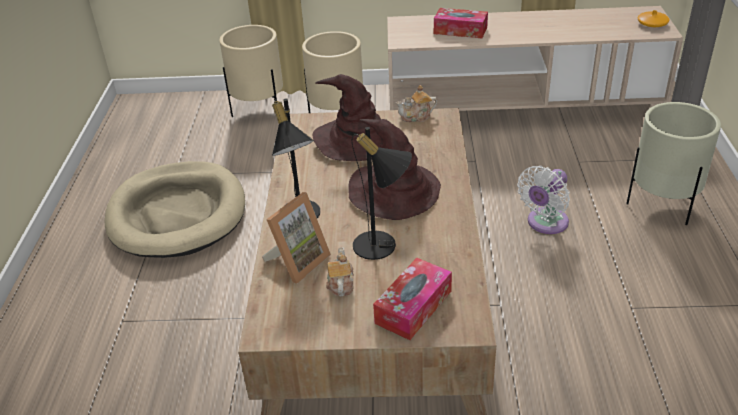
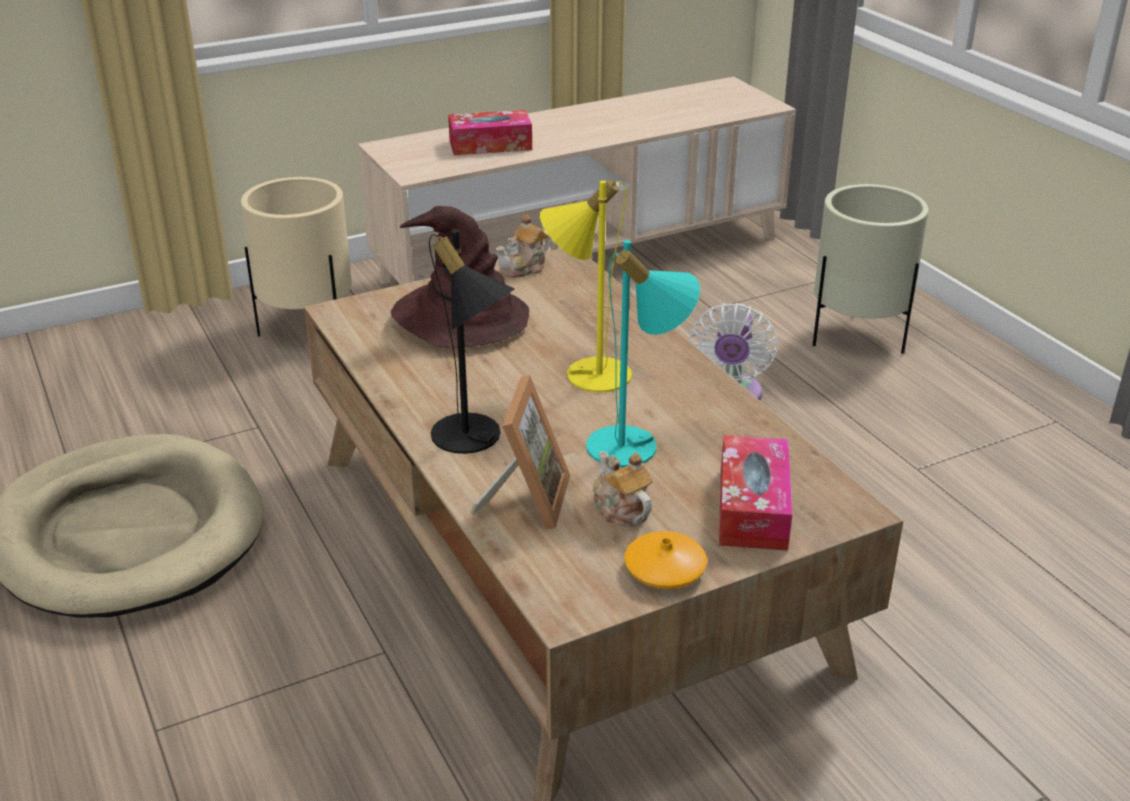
camera: 30 degrees left, 5 degrees down
(259, 110) = (157, 343): beige planter -> none
(382, 247) = (636, 446): black table lamp -> turquoise table lamp
(395, 192) = (586, 371): brown hat -> yellow table lamp
(652, 24) = (744, 98): orange vase -> orange vase (665, 570)

